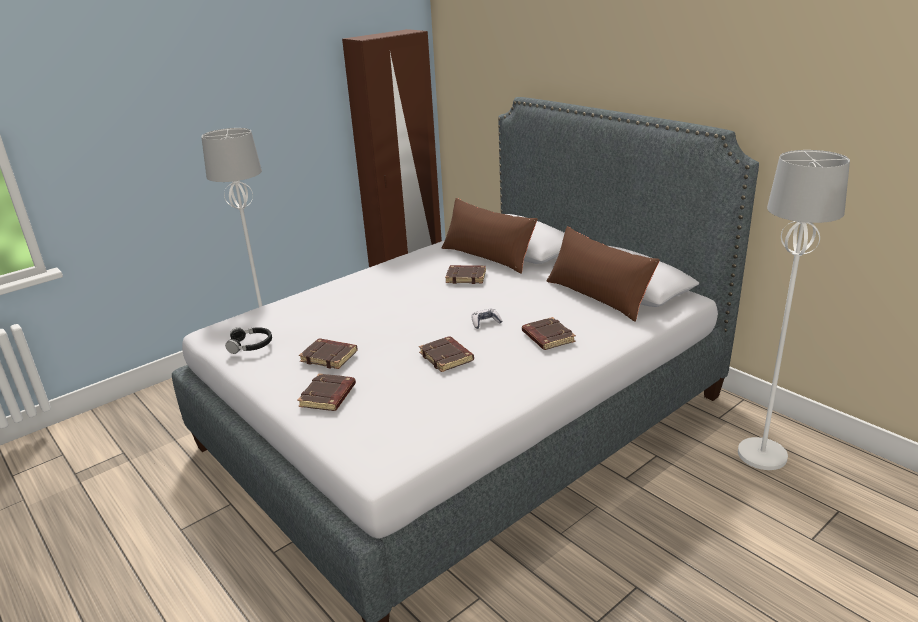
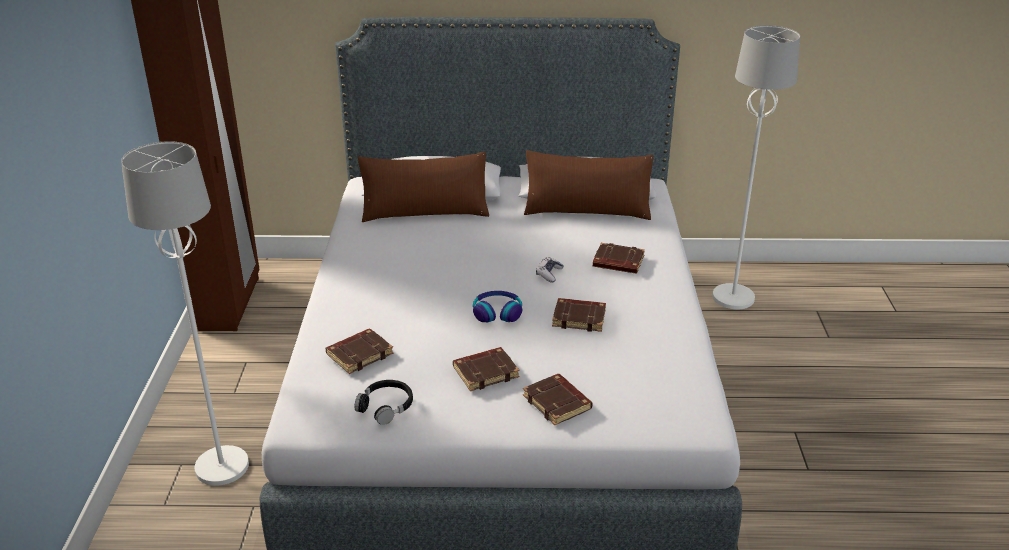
camera: 50 degrees left, 5 degrees up
(405, 329) = (497, 312): none -> headphones
(466, 277) = (448, 240): brown book -> brown book (359, 354)

